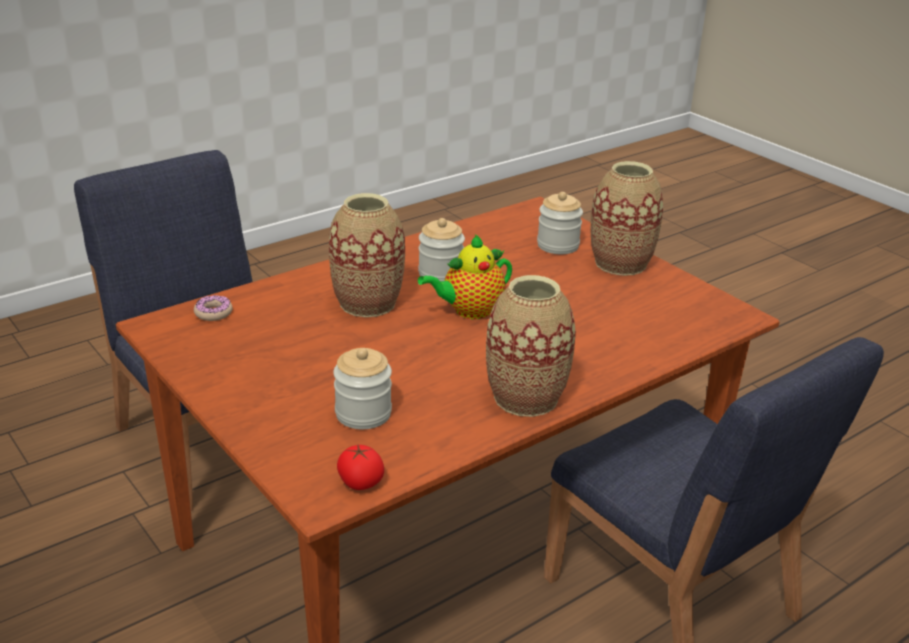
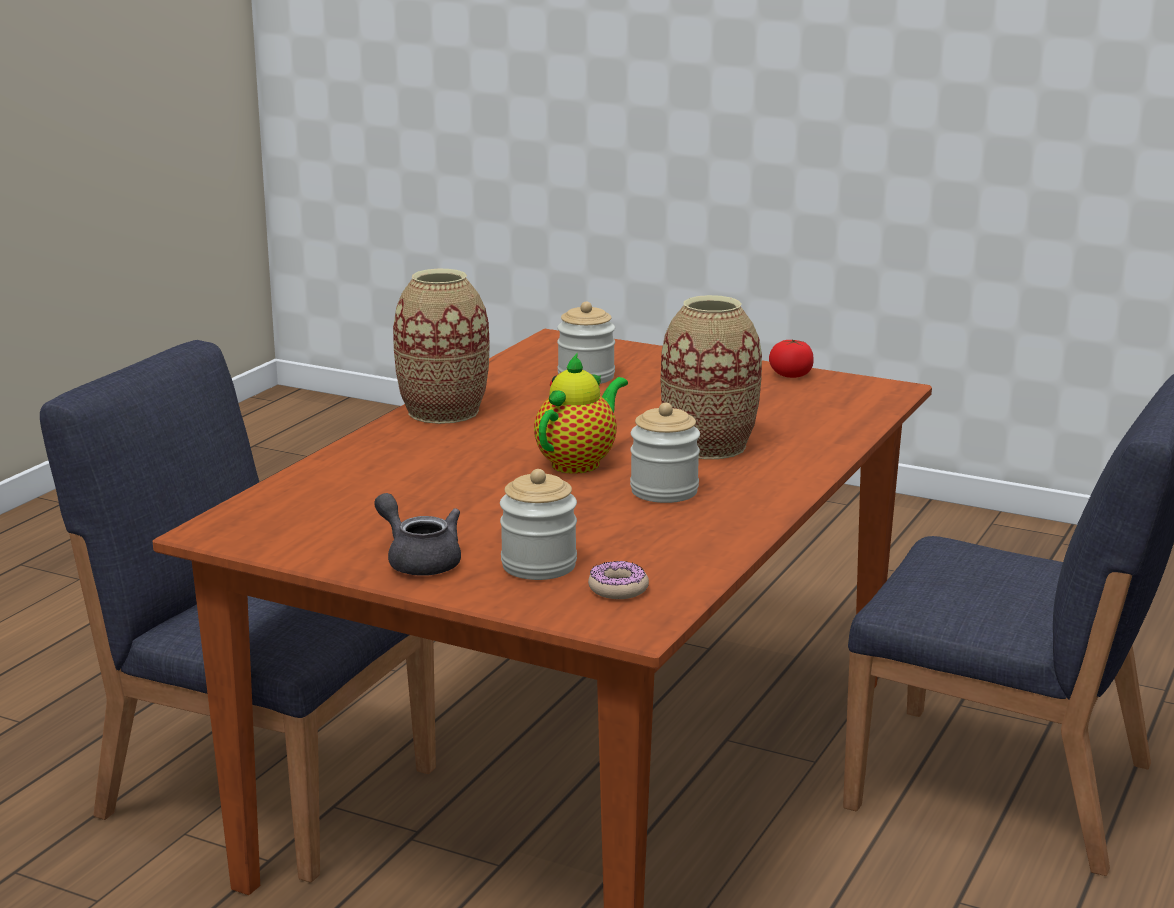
camera: 155 degrees right, 10 degrees down
(213, 313) = (854, 406): donut -> donut (618, 589)
(360, 482) = (536, 349): tomato -> tomato (791, 375)
(620, 263) = (419, 561): vase -> grey teapot

